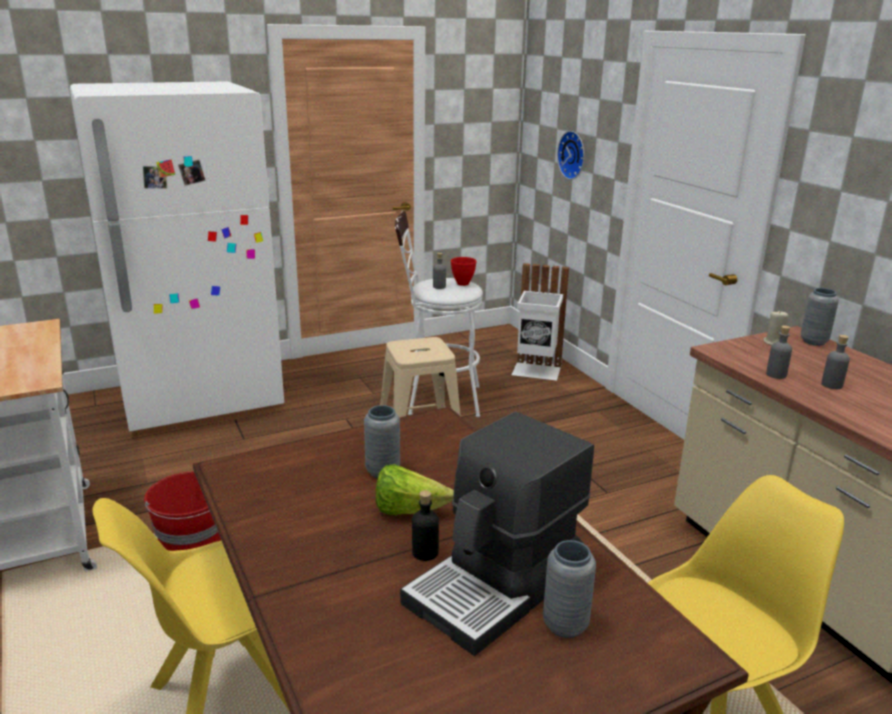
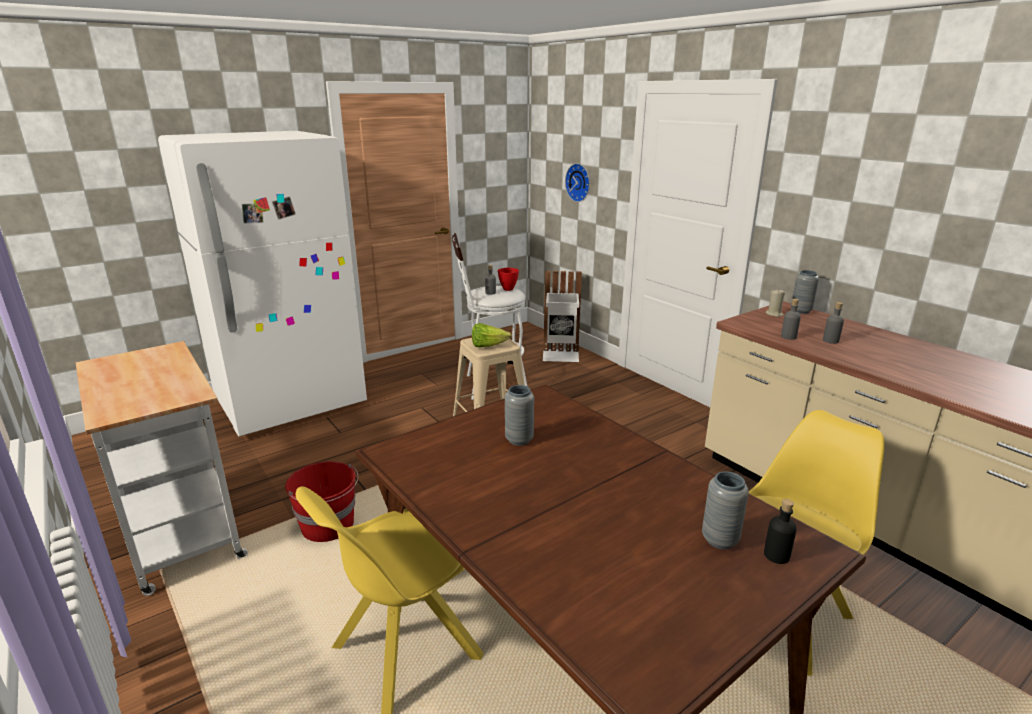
camera: 10 degrees left, 0 degrees up
(408, 510) = (555, 468): lettuce -> lettuce (488, 346)
(425, 552) = (585, 499): black bottle -> black bottle (776, 555)
(497, 586) = (654, 517): coffee machine -> none

